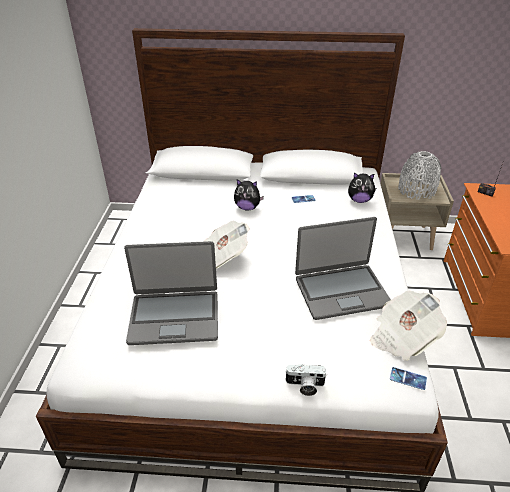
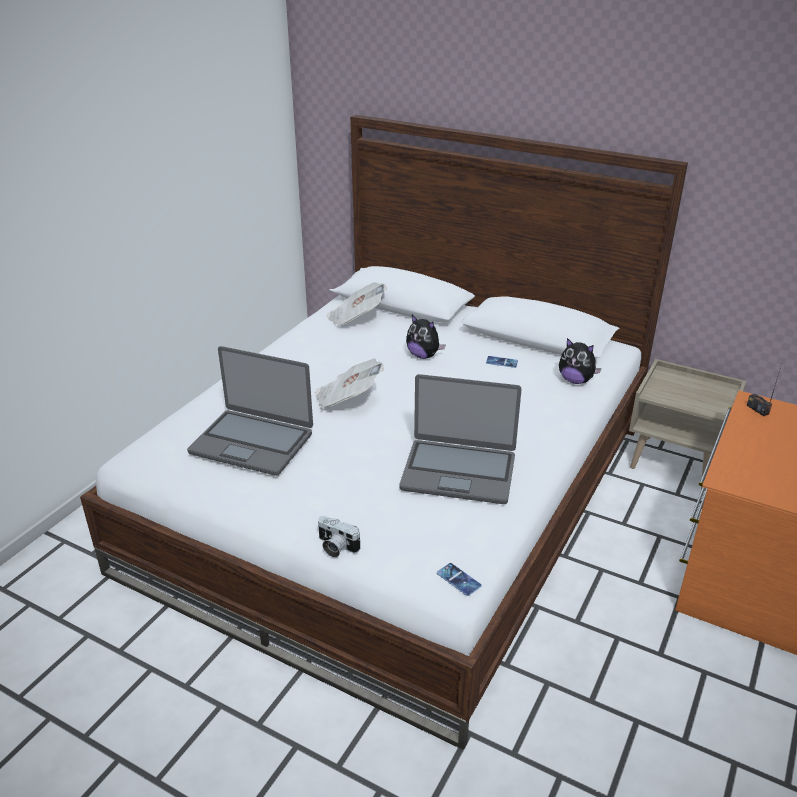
camera: 25 degrees right, 5 degrees down
(402, 337) = (491, 538): newspaper -> newspaper (356, 318)
(416, 190) = (690, 392): grey vase -> none

